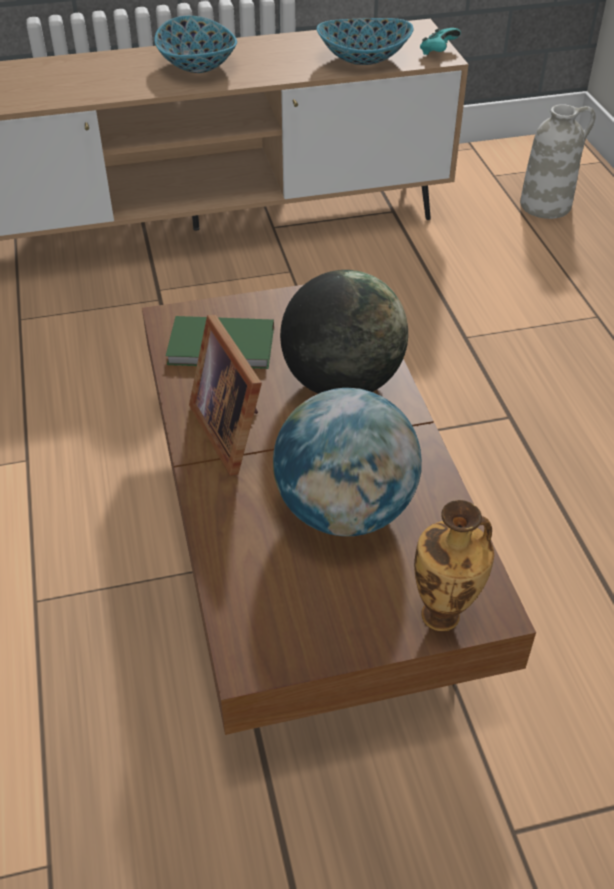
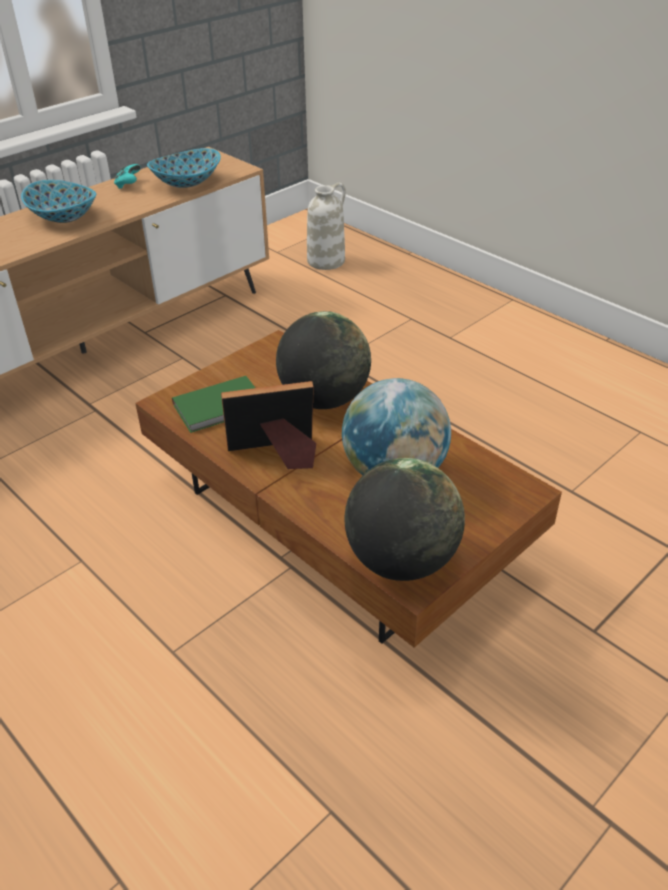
camera: 30 degrees left, 5 degrees down
(233, 429) = (276, 454): picture frame -> picture frame turned 135 degrees clockwise
(261, 624) = (402, 560): none -> globe
(438, 52) = (235, 166): turquoise game controller -> turquoise game controller (128, 184)
(444, 615) = (505, 506): vase -> none

